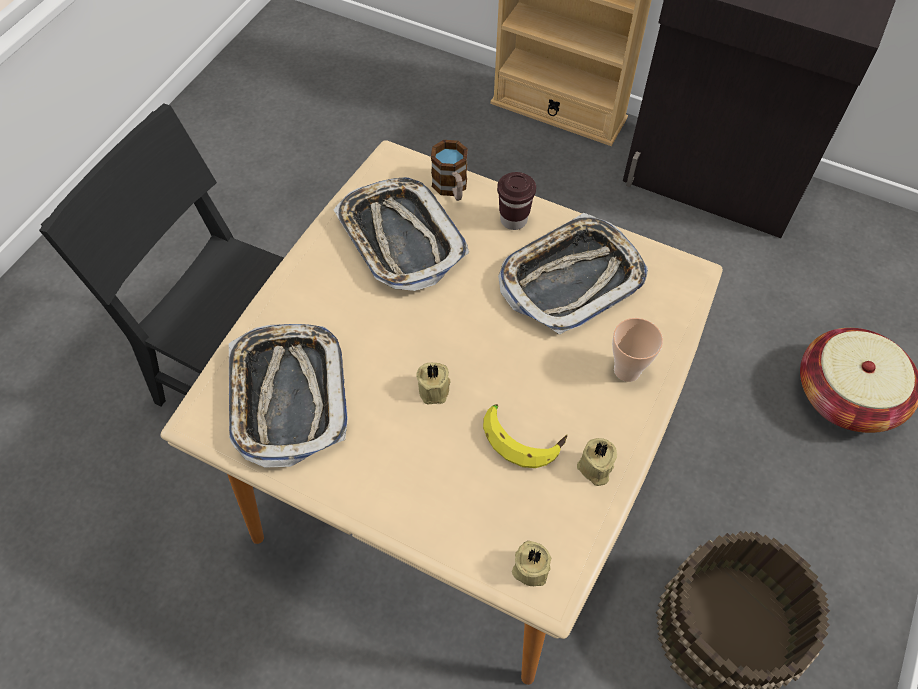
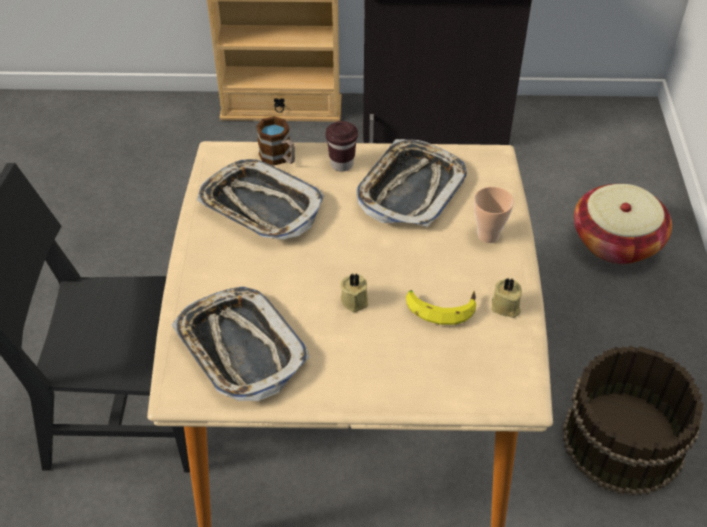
camera: 25 degrees left, 10 degrees down
(530, 567) = (500, 389): beige candle -> none

